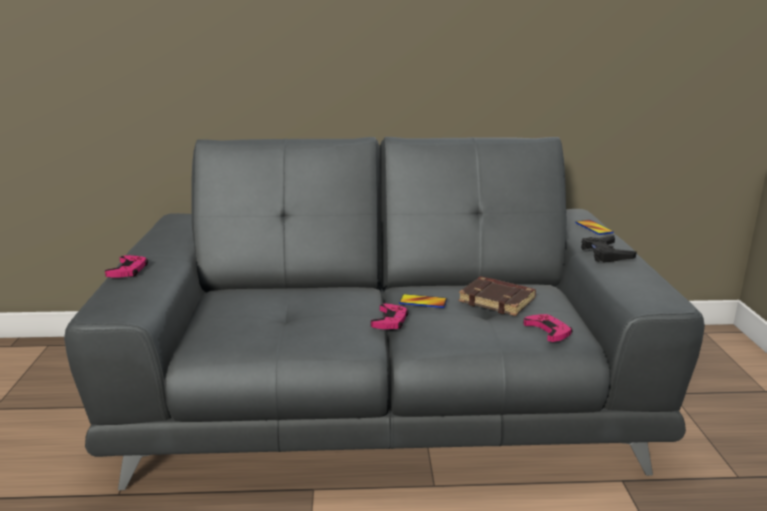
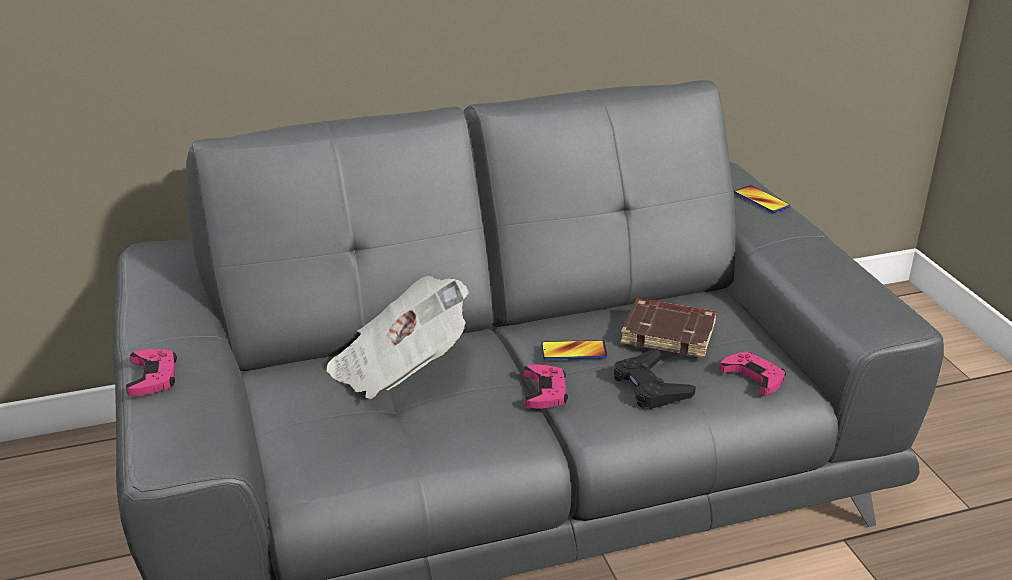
camera: 15 degrees left, 10 degrees up
(299, 296) = (398, 367): none -> newspaper
(605, 254) = (795, 248): black game controller -> black game controller (650, 386)

